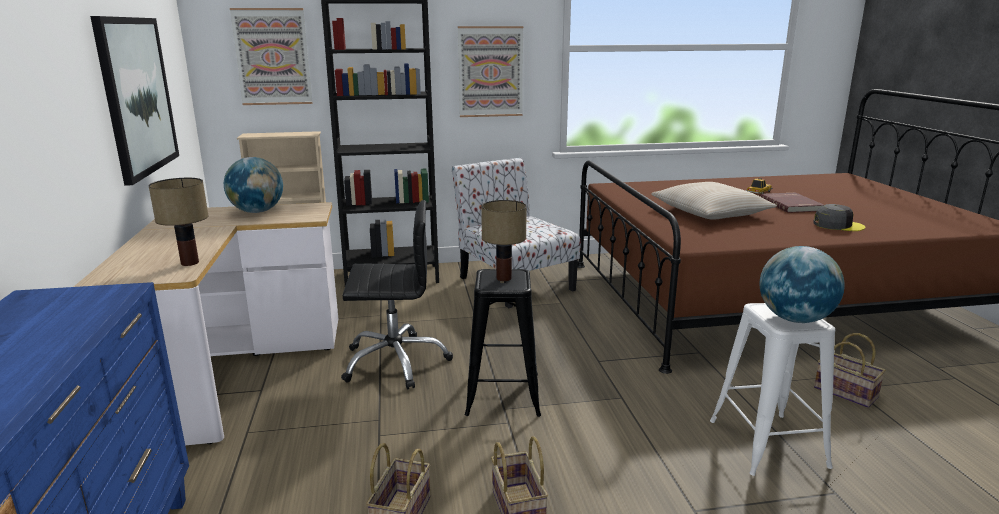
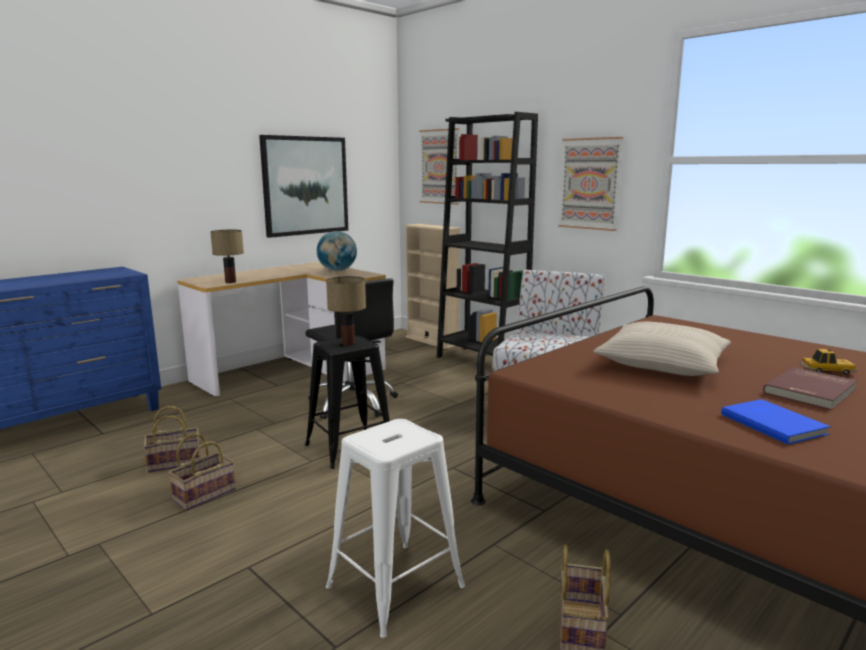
camera: 55 degrees right, 5 degrees down
(795, 319) = (384, 441): globe -> none
(837, 225) = (773, 423): grey cap -> blue book

